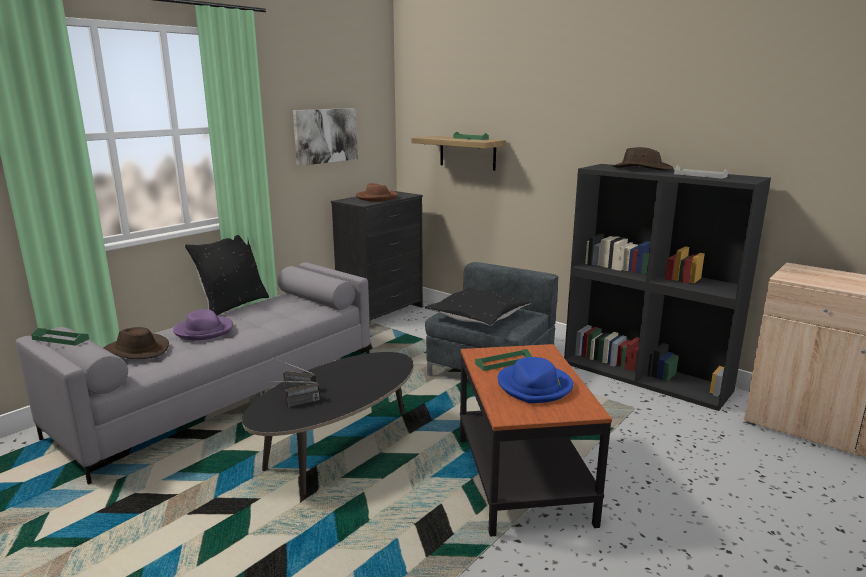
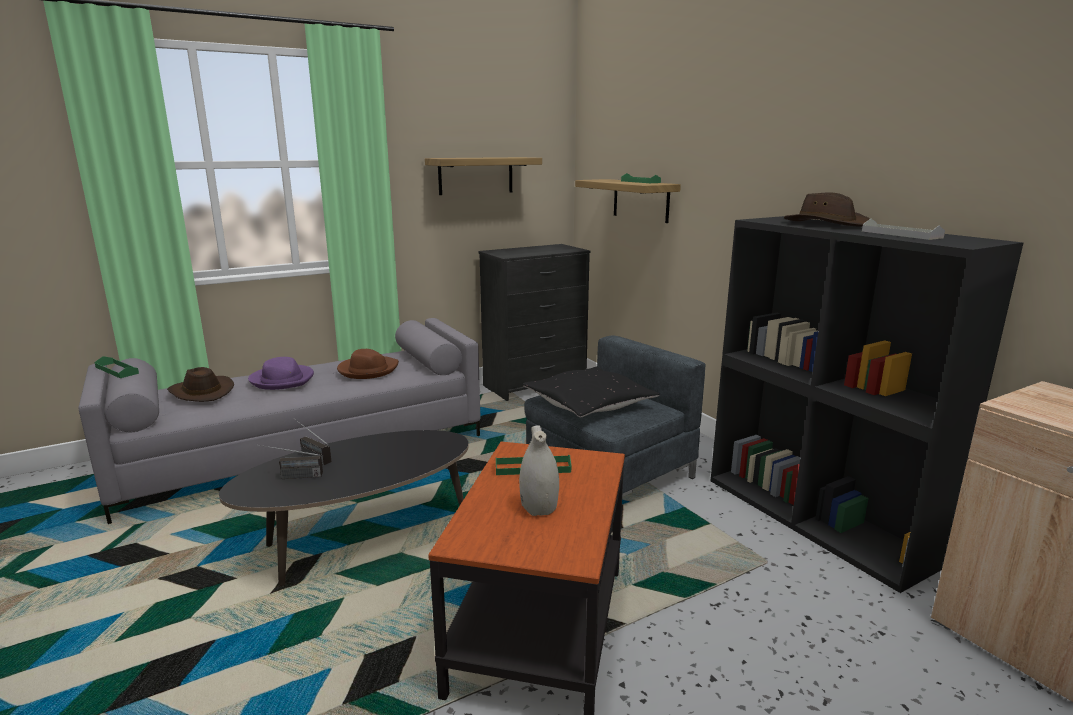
camera: 20 degrees right, 0 degrees up
(232, 305) = (339, 357): black pillow -> none
(325, 135) = (476, 175): picture -> shelf
(377, 197) = (533, 250): brown hat -> brown hat (368, 370)
(535, 386) = (539, 508): blue hat -> white vase

